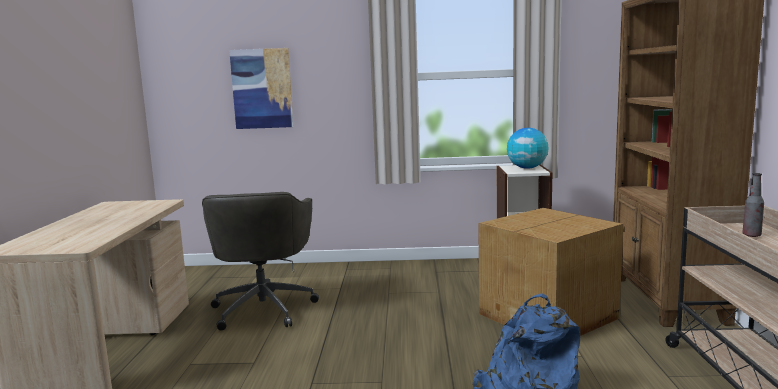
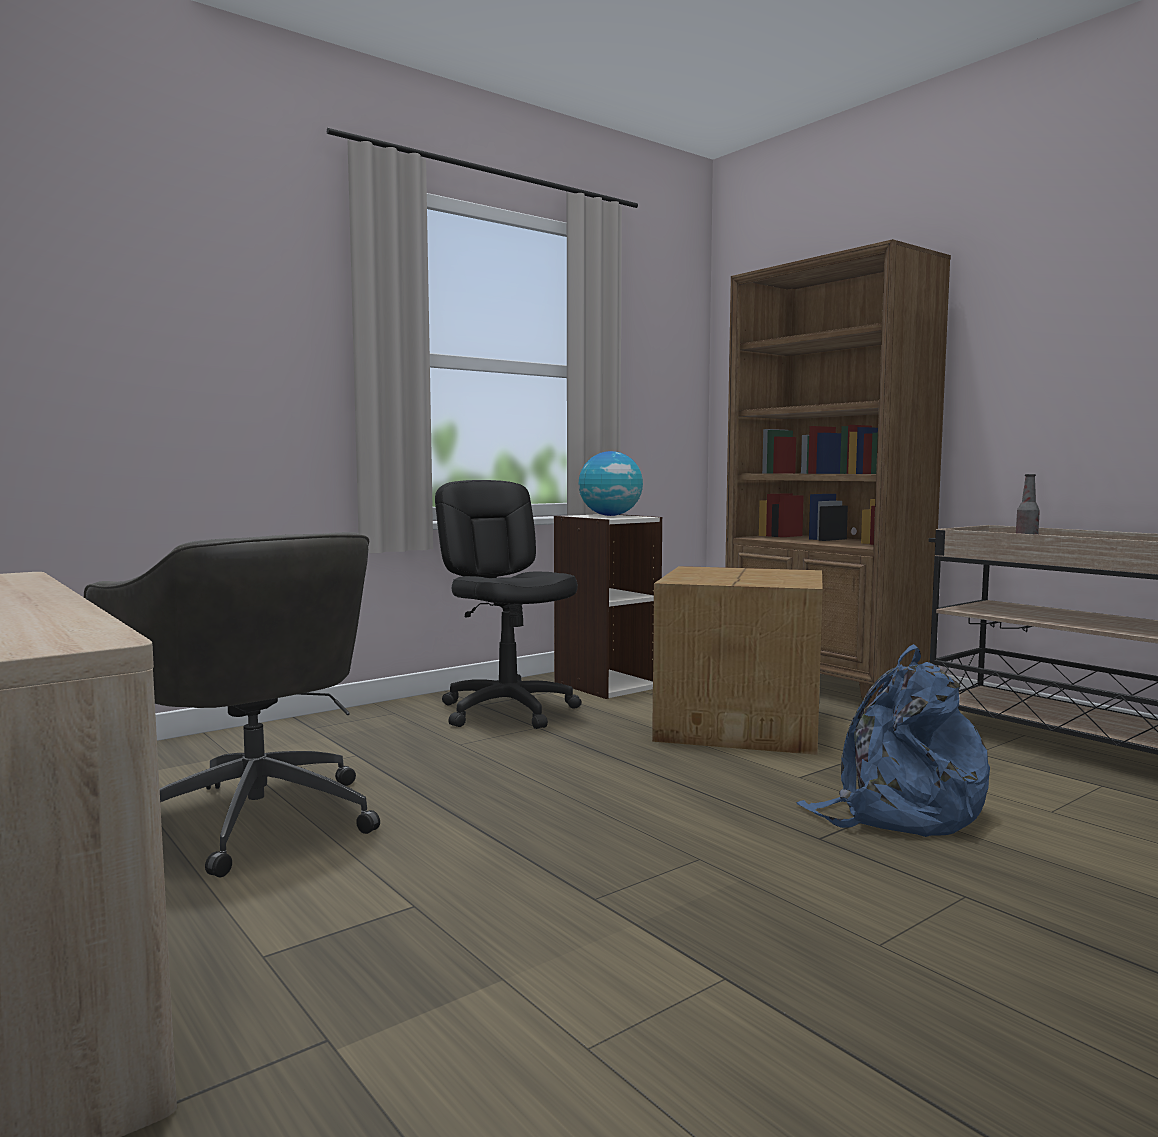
camera: 40 degrees left, 5 degrees down
(262, 88) = (108, 347): picture -> none
(442, 278) = (508, 711): none -> black office chair

